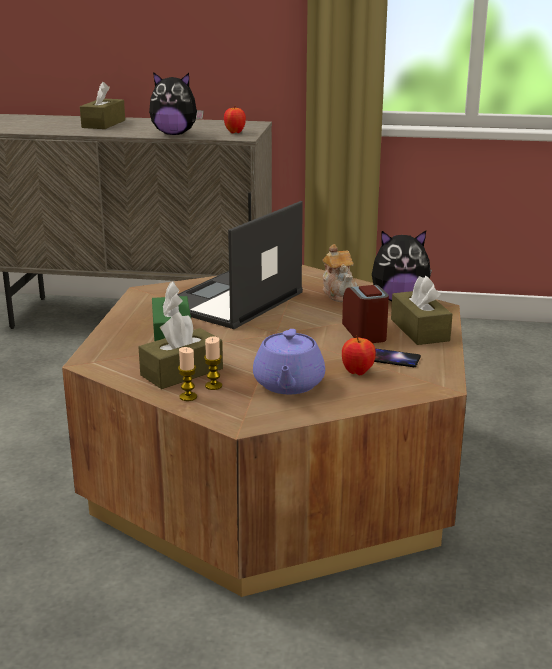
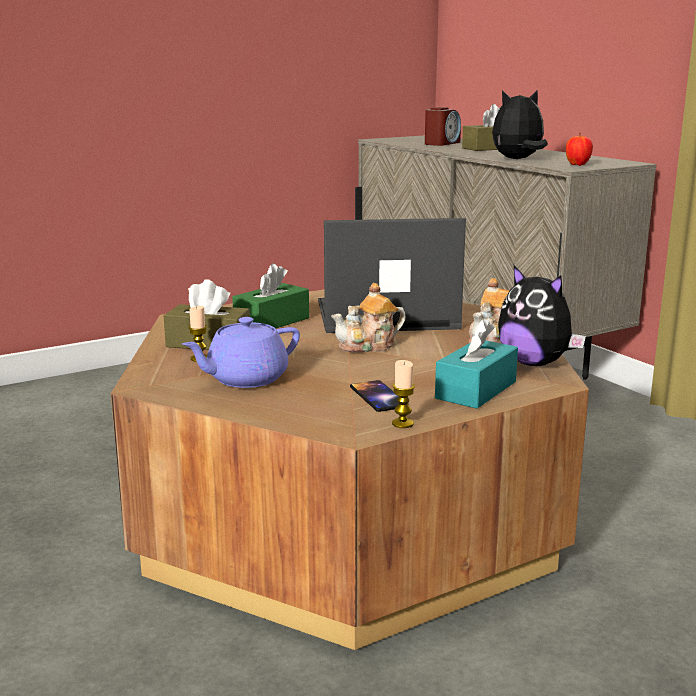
camera: 50 degrees right, 5 degrees down
(175, 134) = (518, 159): plush toy -> plush toy turned 105 degrees clockwise
(188, 397) = (165, 358): candle -> candle (402, 423)
(287, 327) = (369, 346): none -> teapot
(357, 372) = (320, 394): apple -> none
(365, 332) = (420, 372): alarm clock -> alarm clock (442, 143)
(419, 330) = (476, 390): brown tissue box -> turquoise tissue box

